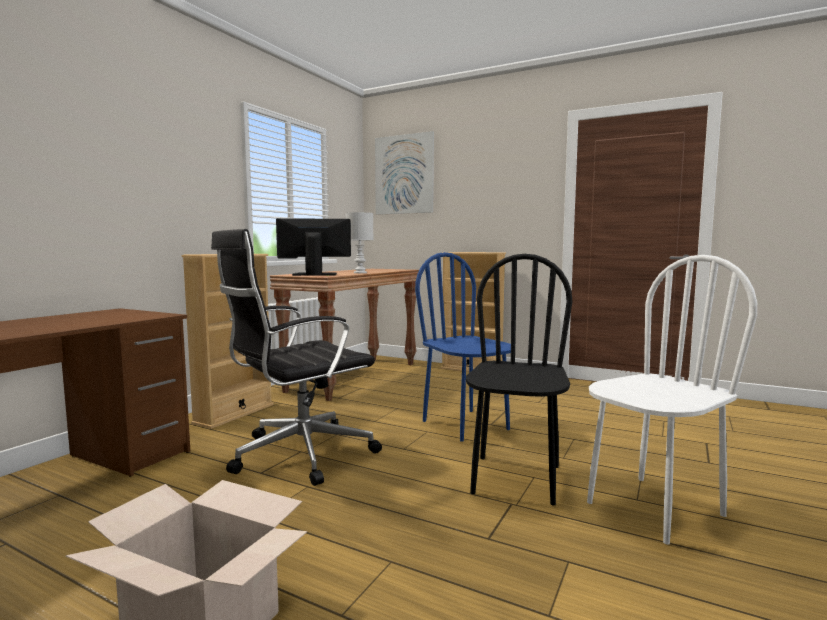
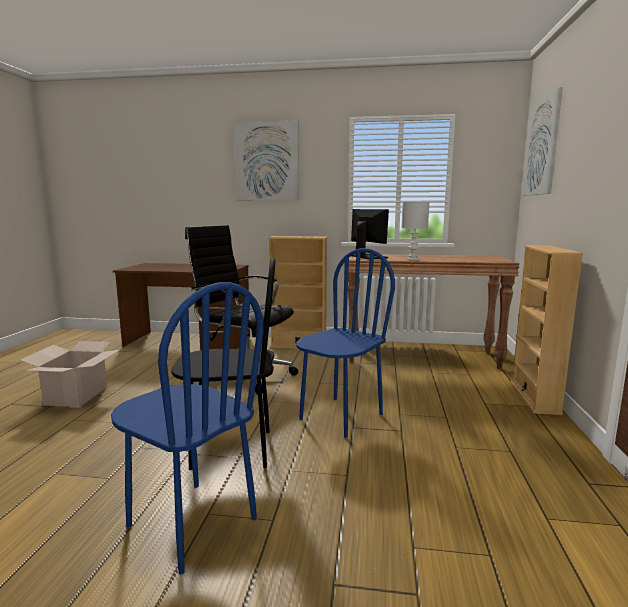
camera: 70 degrees right, 5 degrees up
(141, 135) = (267, 161): none -> picture
(653, 508) = (191, 523): white chair -> blue chair

